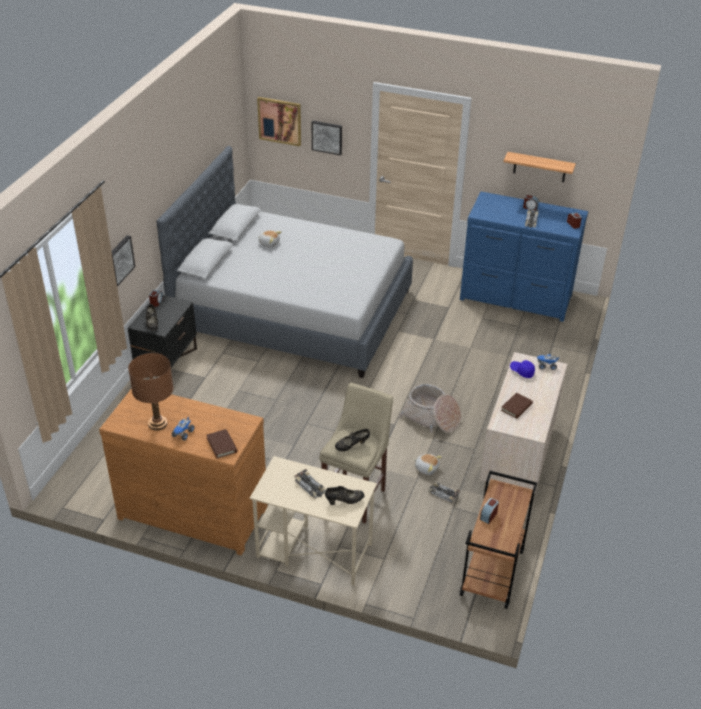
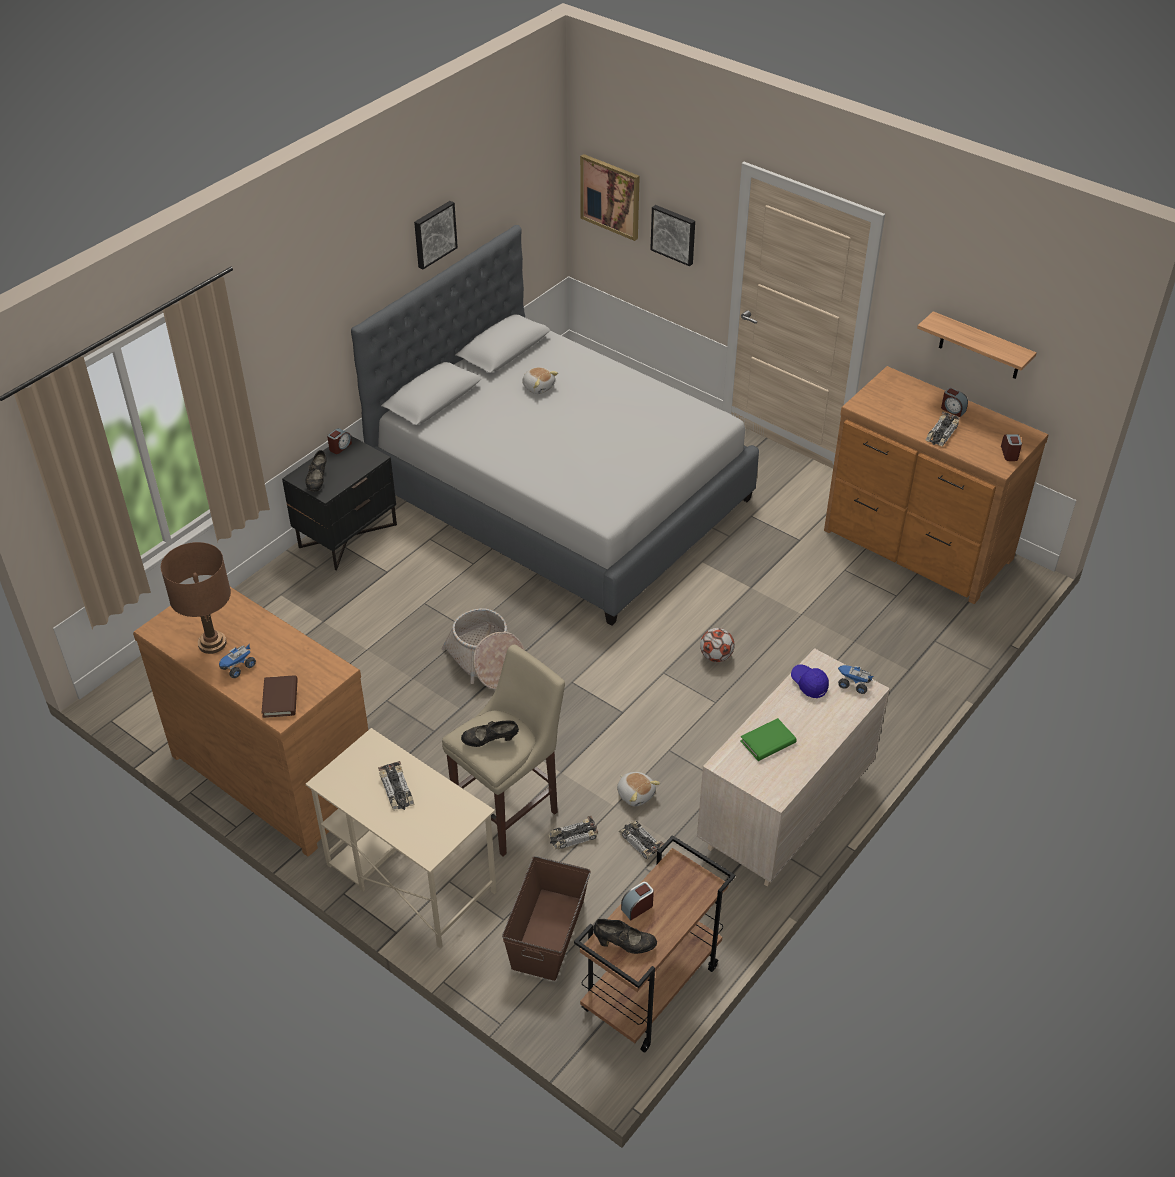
camera: 20 degrees right, 5 degrees up
(120, 260) = (272, 381): picture -> picture (434, 234)
(344, 501) = (434, 825): black shoe -> black shoe (624, 944)
(401, 501) = (572, 836): none -> toy car
(415, 559) = (547, 934): none -> brown storage box
(431, 418) = (683, 715): basket -> basket (487, 661)
(433, 381) = (716, 656): none -> football
(516, 297) = (916, 546): blue dresser -> brown dresser
(516, 407) = (768, 742): brown book -> green book

